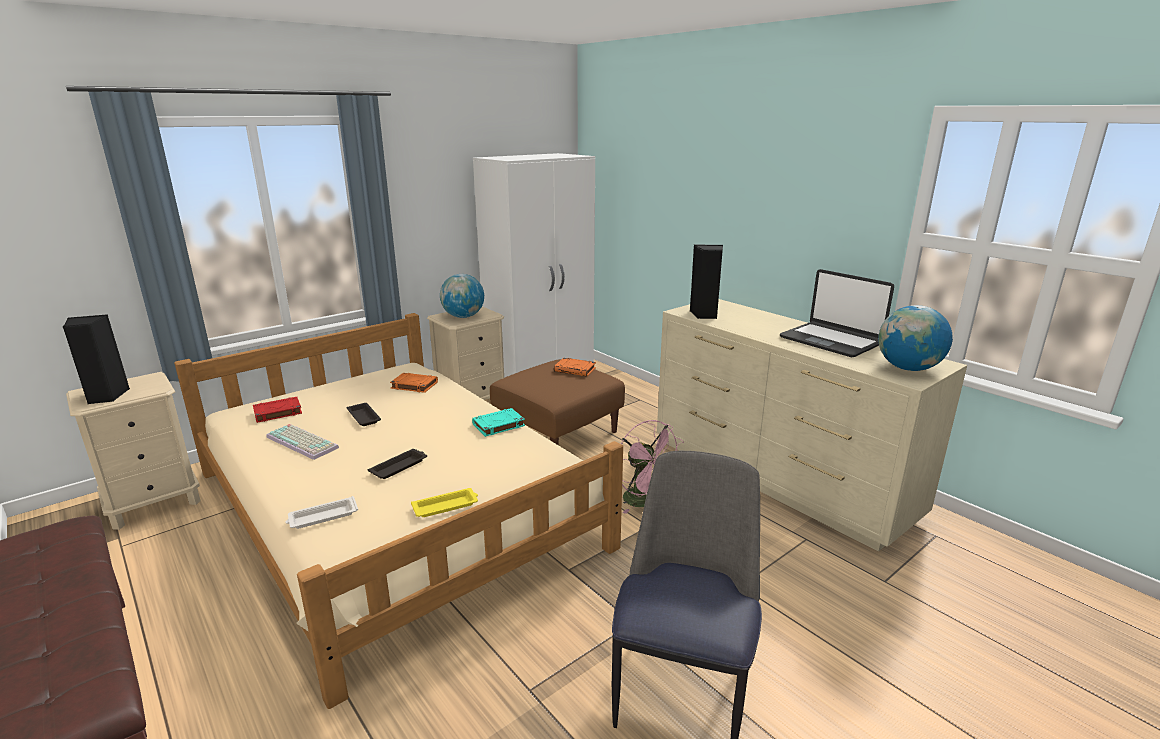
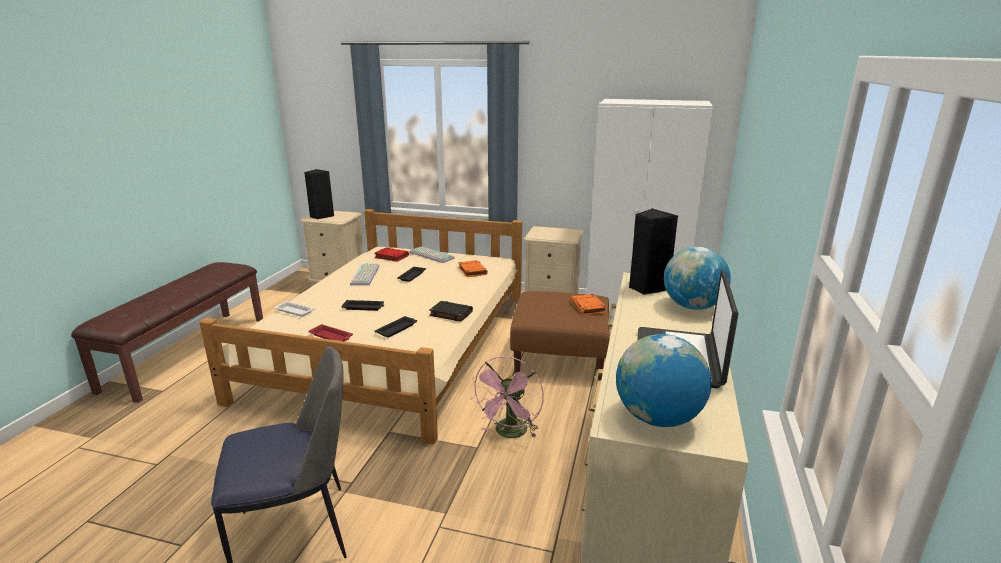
camera: 55 degrees right, 0 degrees up
(325, 392) = (430, 255): none -> keyboard
(446, 506) = (331, 337): yellow tray -> red tray
(463, 317) = (549, 233): globe -> globe (692, 306)
(489, 462) = (397, 329): none -> black tray
(498, 425) = (450, 313): turquoise book -> black book

